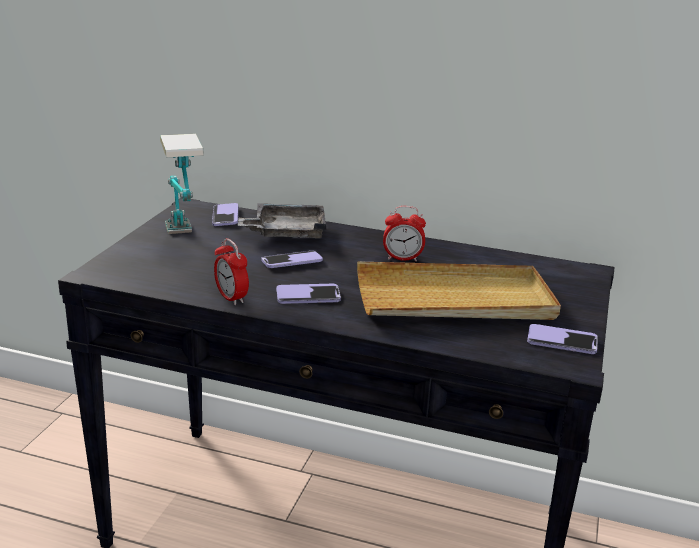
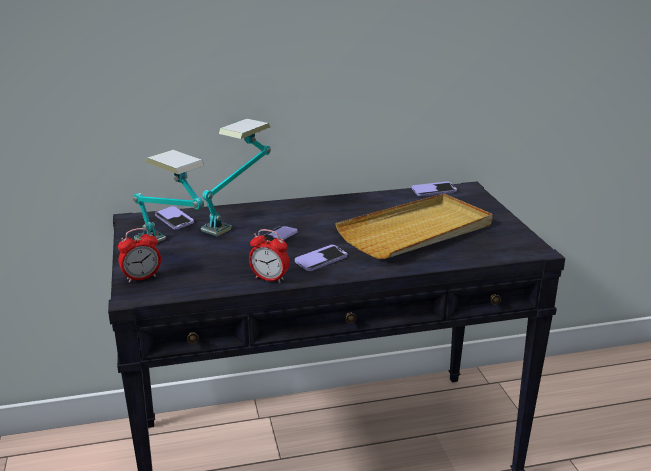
camera: 30 degrees left, 0 degrees up
(286, 232) = (239, 218): grey tray -> table lamp
(402, 258) = (347, 213): alarm clock -> alarm clock (141, 278)
(562, 341) = (510, 237): phone -> phone (434, 190)

